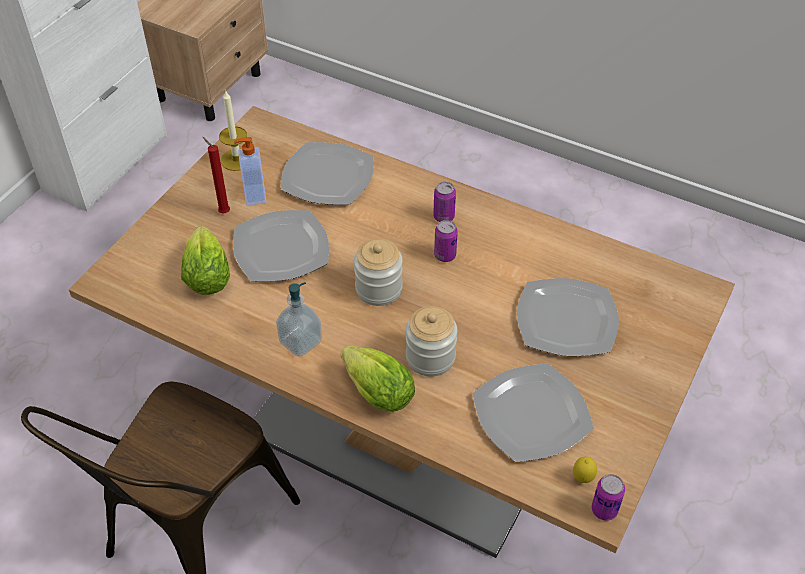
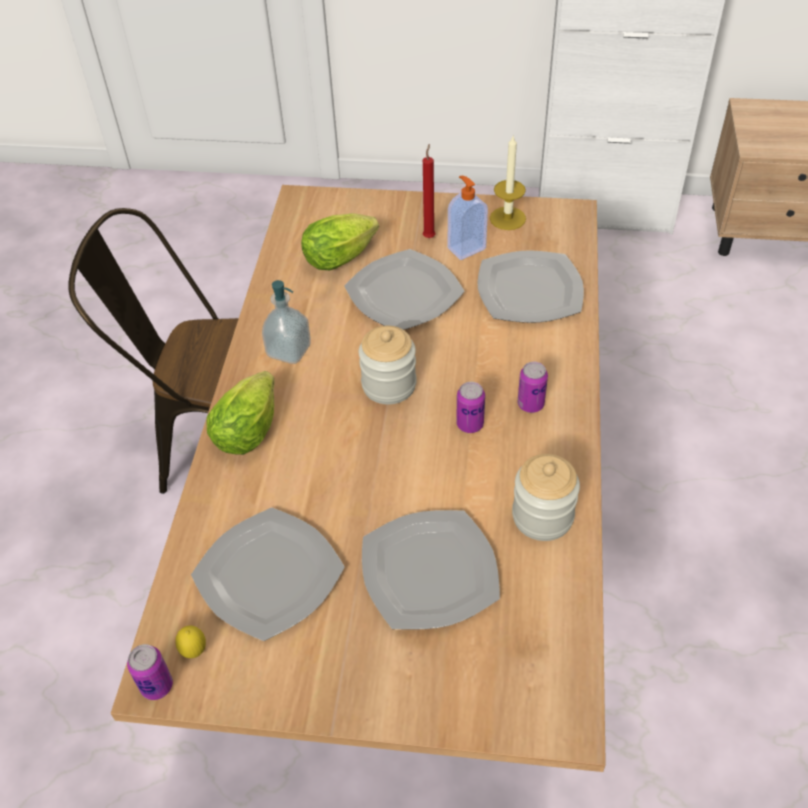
camera: 70 degrees right, 0 degrees up
(430, 357) = (313, 458): jar -> jar (542, 516)

